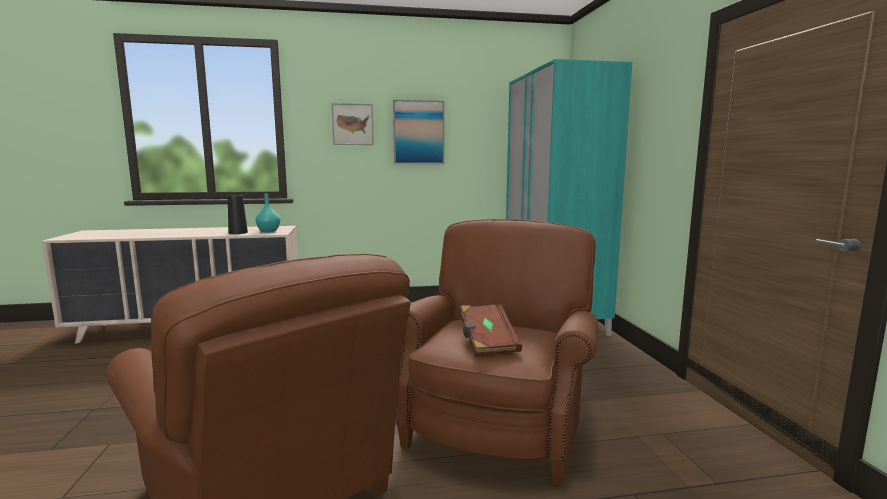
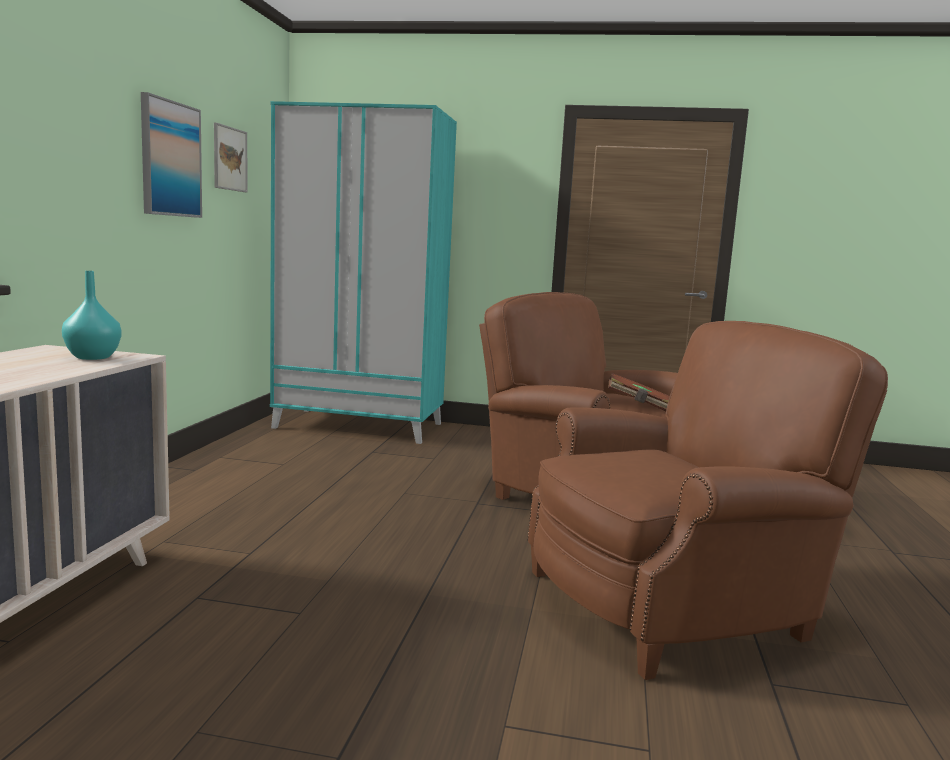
camera: 70 degrees left, 0 degrees up
(238, 233) = (58, 368): black vase -> none
(352, 124) = (90, 127): picture -> picture (230, 159)

